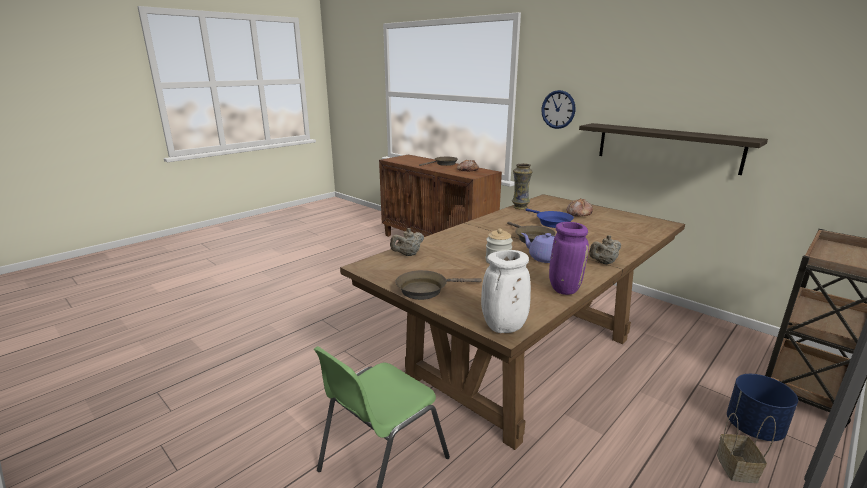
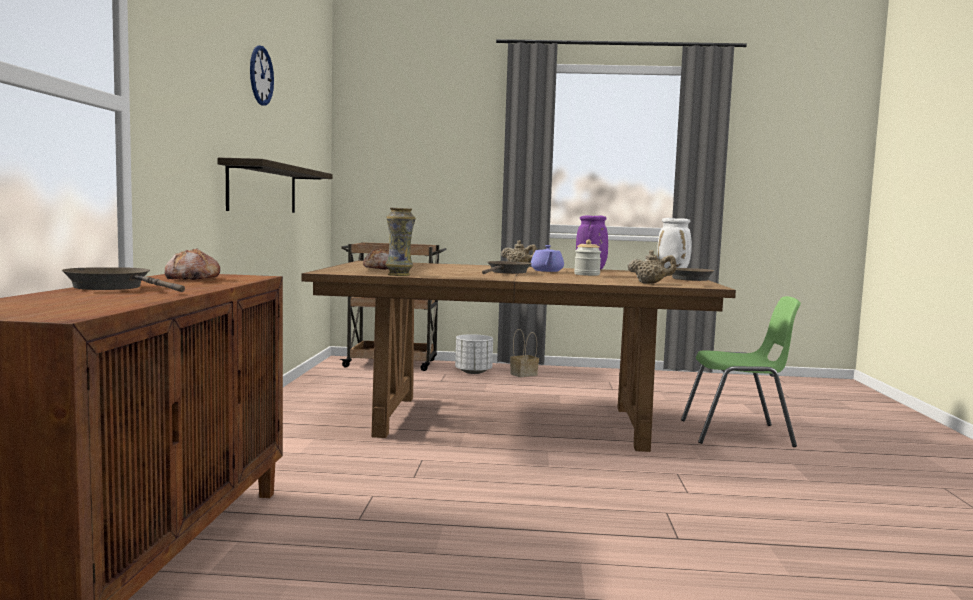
camera: 130 degrees left, 15 degrees down
(551, 222) = (439, 271): blue frying pan -> none
(558, 109) = (185, 131): wall clock -> wall clock (261, 75)
(753, 428) = (473, 372): blue planter -> white planter

